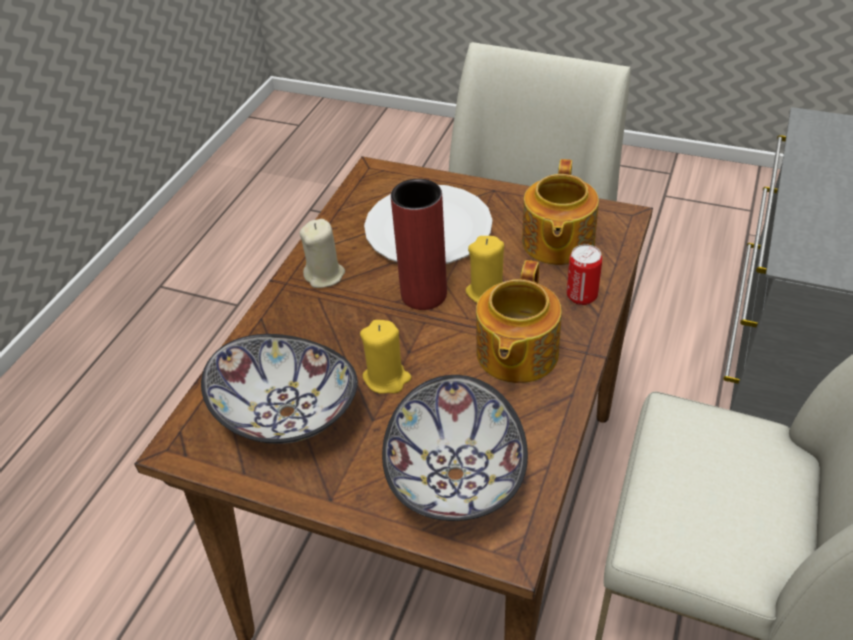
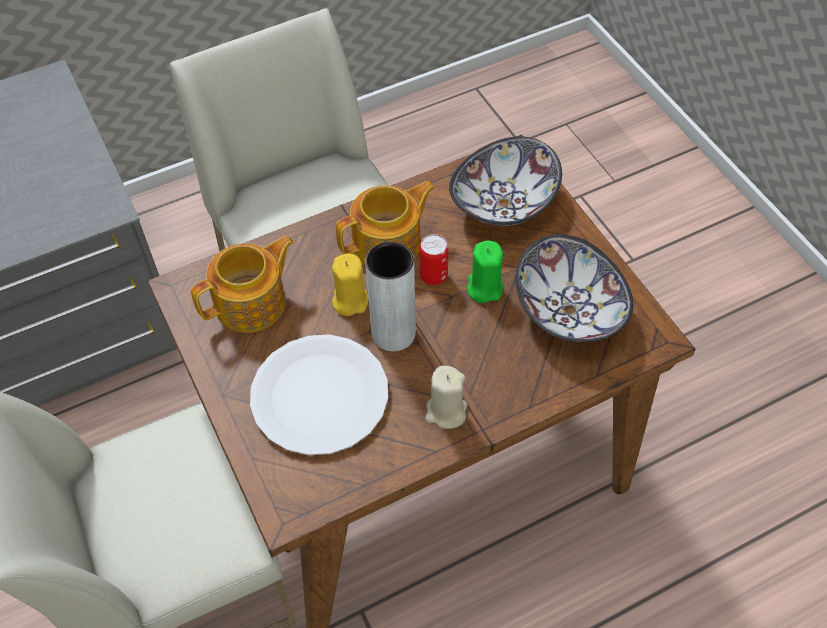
camera: 140 degrees left, 10 degrees up
(387, 378) = (484, 288): yellow candle -> green candle
(424, 294) = (393, 333): red vase -> grey vase
(581, 296) = (298, 250): can -> can (433, 276)

